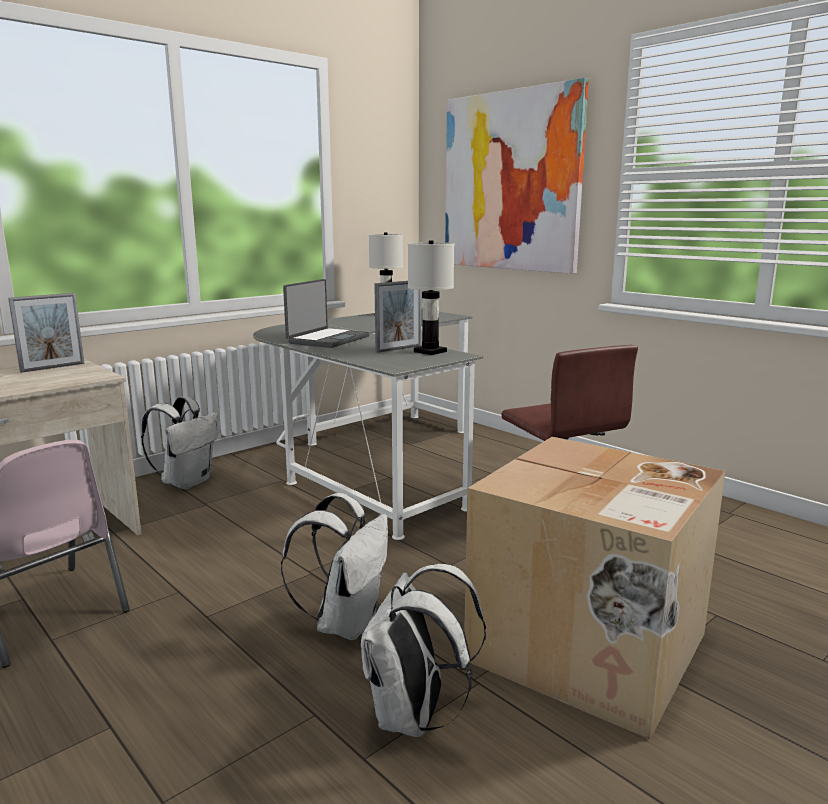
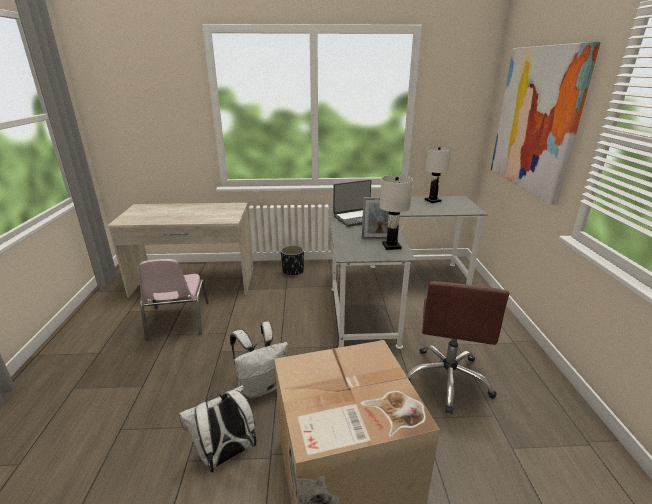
camera: 40 degrees right, 10 degrees up
(53, 367) = (226, 208): picture frame -> none
(187, 482) = (293, 271): white backpack -> black planter

